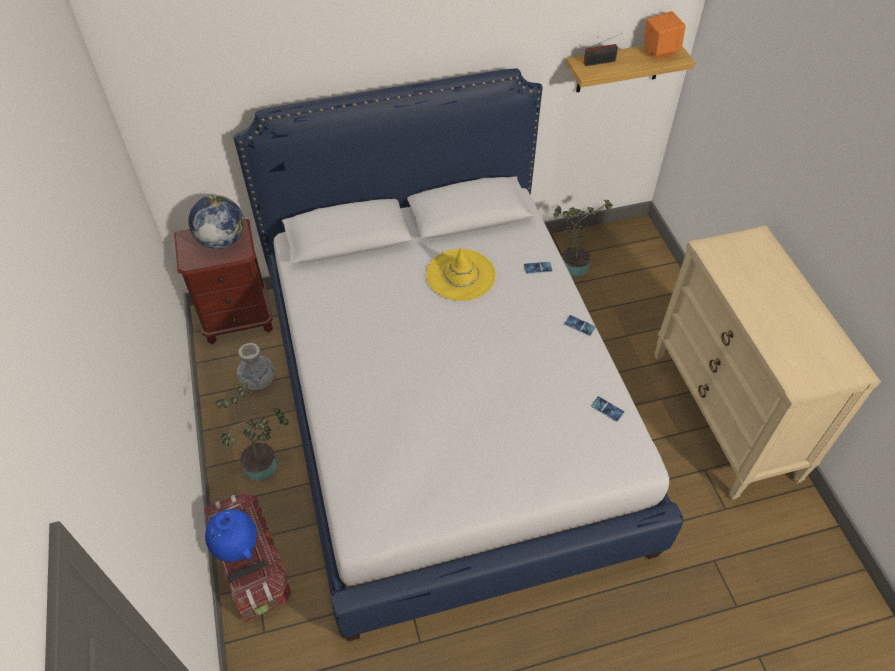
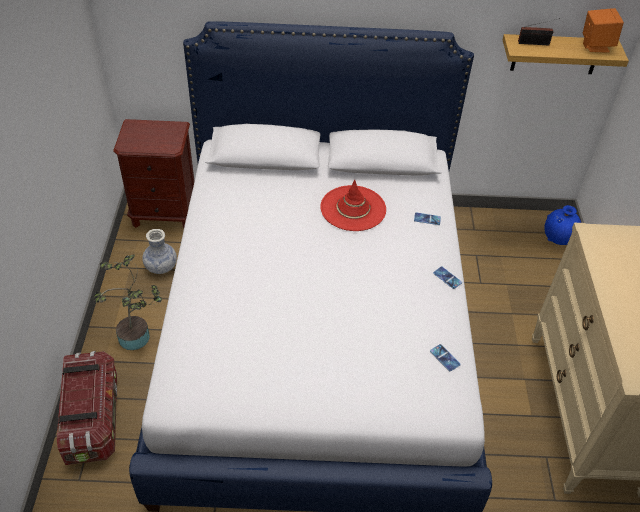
camera: 15 degrees right, 5 degrees down
(221, 240) = (159, 134): globe -> none
(237, 547) = (78, 395): blue vase -> blue vase (557, 240)
(461, 275) = (353, 208): yellow hat -> red hat
(571, 264) = (480, 238): potted plant -> none

